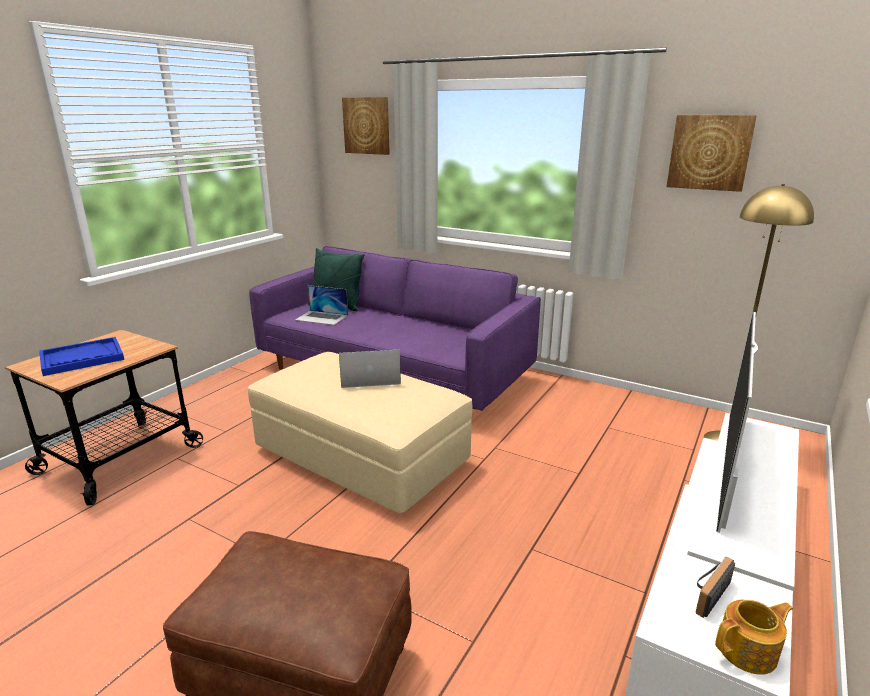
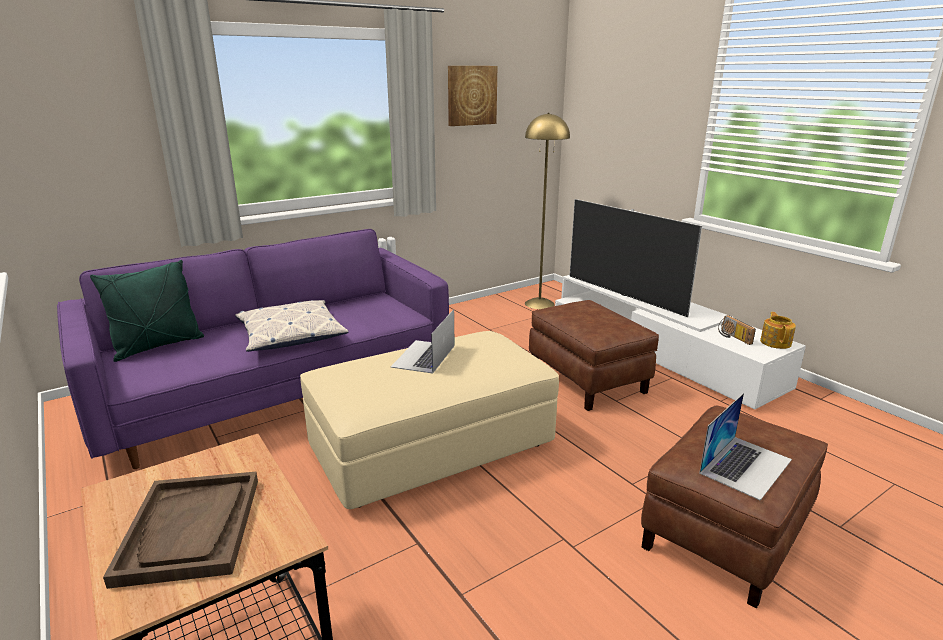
camera: 65 degrees left, 0 degrees up
(82, 358) = (191, 529): blue tray -> brown tray
(322, 317) = (189, 359): laptop -> laptop (745, 466)
(367, 125) = (74, 82): picture -> none
(382, 330) = (291, 335): none -> pillow
(560, 518) = (588, 380): none -> brown ottoman

